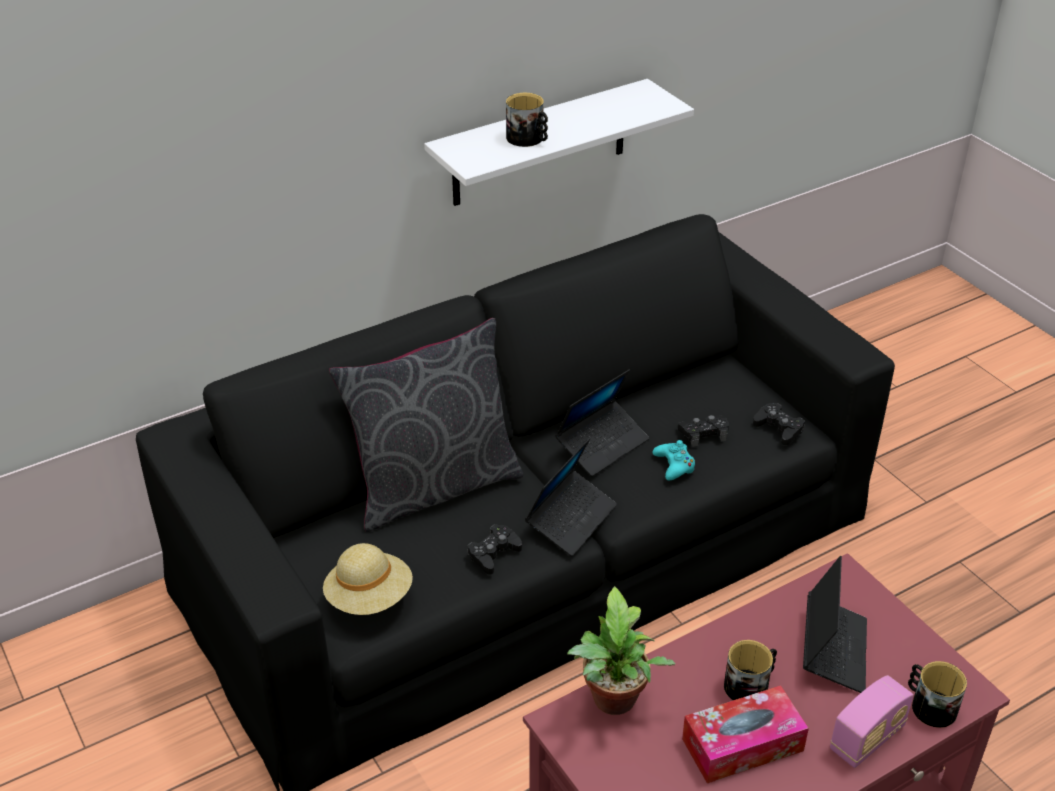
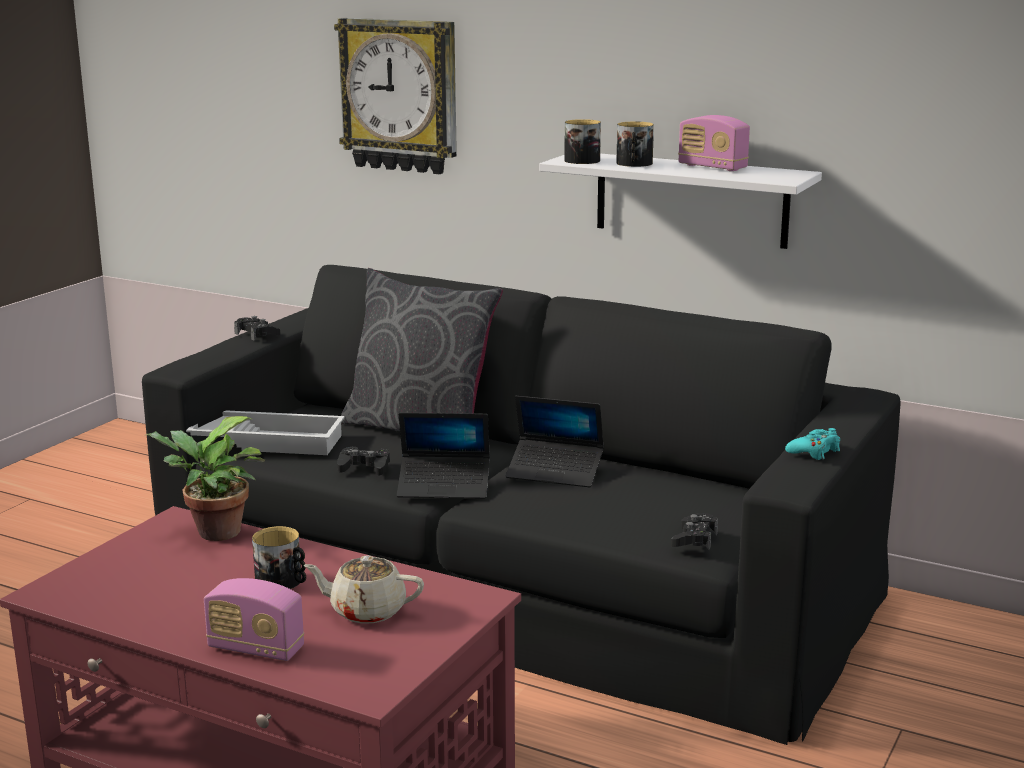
camera: 60 degrees right, 20 degrees down
(206, 158) = (400, 95): none -> wall clock
(369, 597) = (269, 441): beige hat -> white tray
(582, 112) = (712, 167): none -> radio
(674, 465) = (567, 506): turquoise game controller -> turquoise game controller (814, 451)
(703, 434) = (631, 507): black game controller -> black game controller (257, 334)
(742, 744) = (204, 593): tissue box -> none
(833, 650) = (366, 611): laptop -> beige teapot
(929, 705) = (330, 673): mug -> mug (583, 160)

